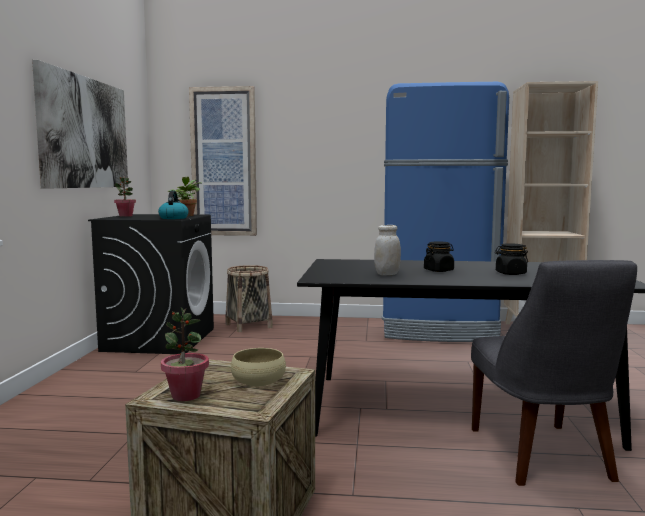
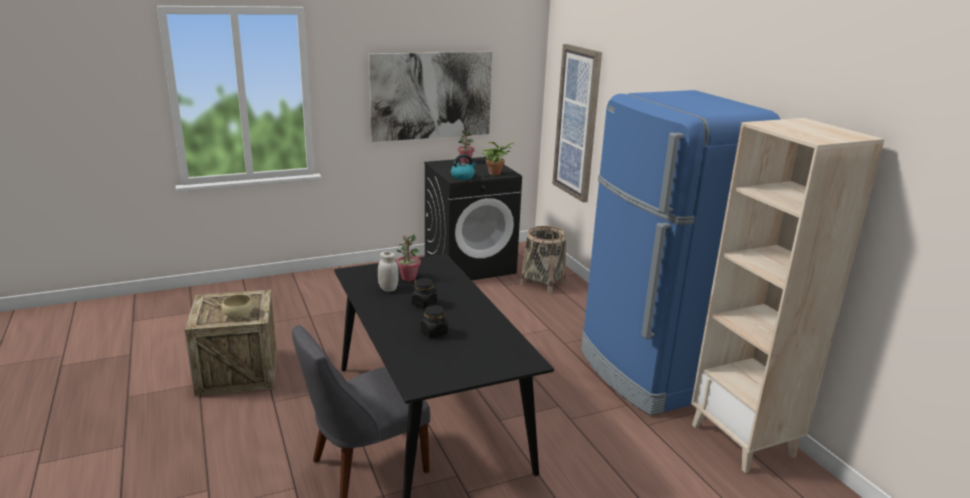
camera: 60 degrees right, 15 degrees up
(185, 396) = (210, 303): potted plant -> potted plant (408, 278)

